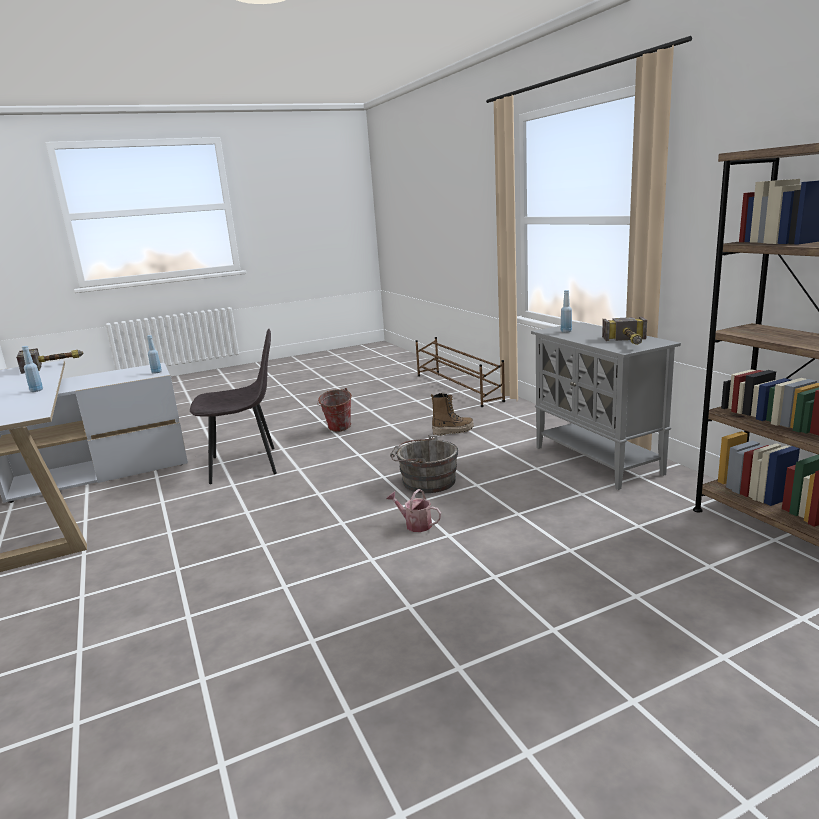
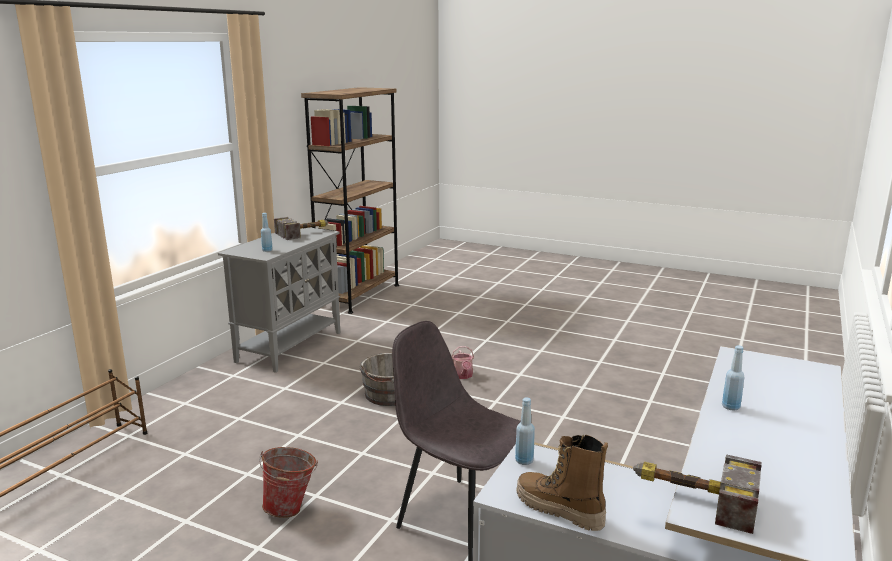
camera: 130 degrees left, 0 degrees up
(453, 431) = (252, 423): boot -> boot (559, 510)

